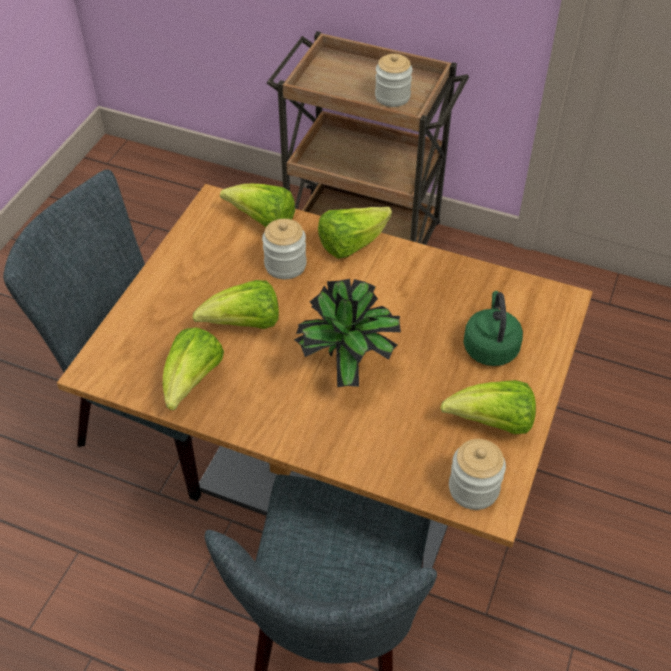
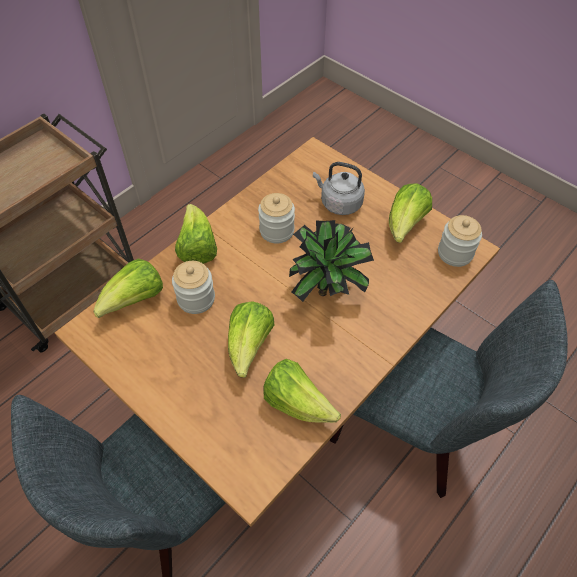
camera: 70 degrees left, 5 degrees up
(392, 97) = (43, 167): jar -> jar (277, 230)
(490, 346) = (339, 203): green kettle -> grey kettle

